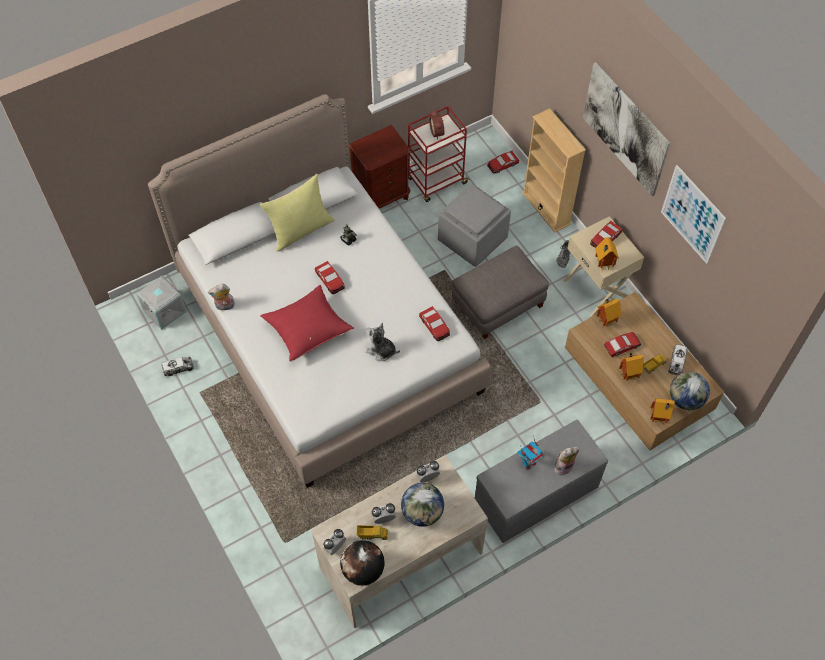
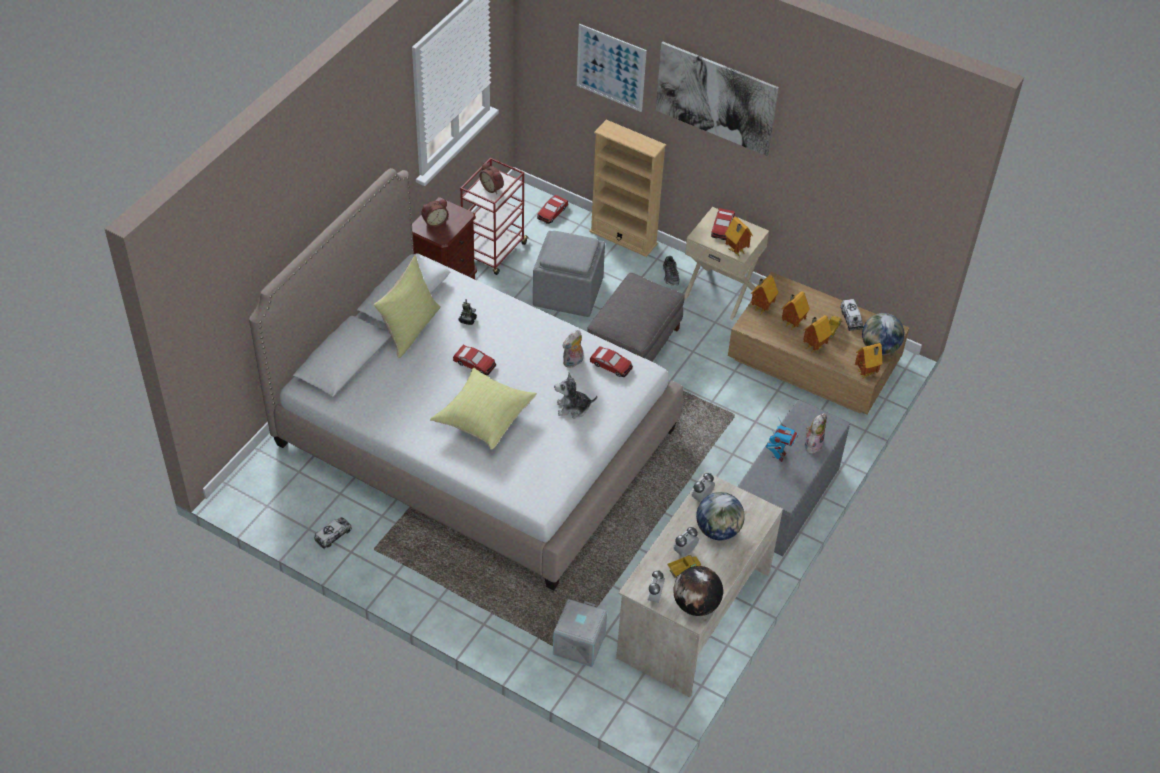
camera: 30 degrees left, 10 degrees down
(164, 310) = (277, 485): grey storage box -> grey storage box (578, 643)
(224, 306) = (378, 431): plush toy -> plush toy (573, 362)
(308, 329) = (484, 417): red pillow -> yellow pillow
(374, 145) = (434, 222): none -> alarm clock
(622, 346) = (791, 324): toy car -> toy house
(692, 214) = (822, 152): picture -> picture (611, 67)

